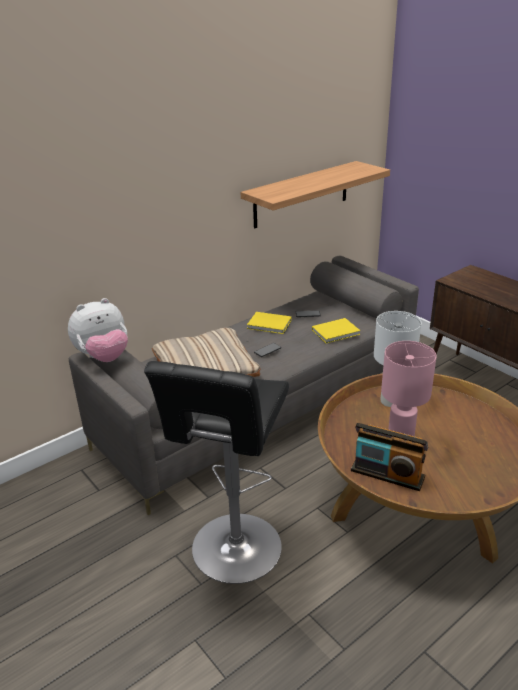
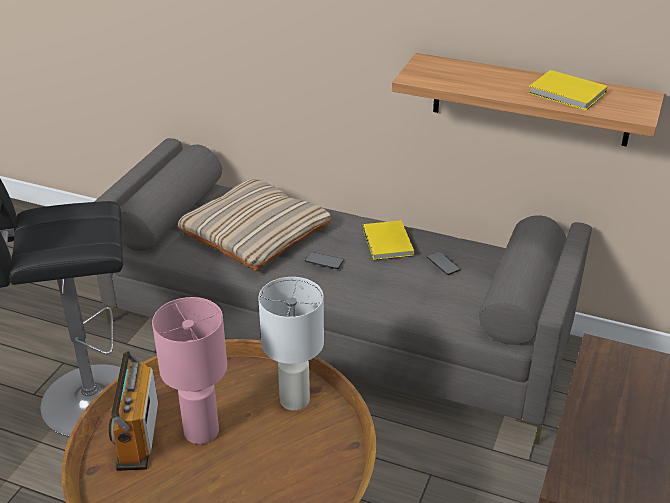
camera: 60 degrees right, 5 degrees up
(104, 357) = (175, 155): plush toy -> none
(337, 332) = (416, 302): yellow book -> yellow book (568, 94)

